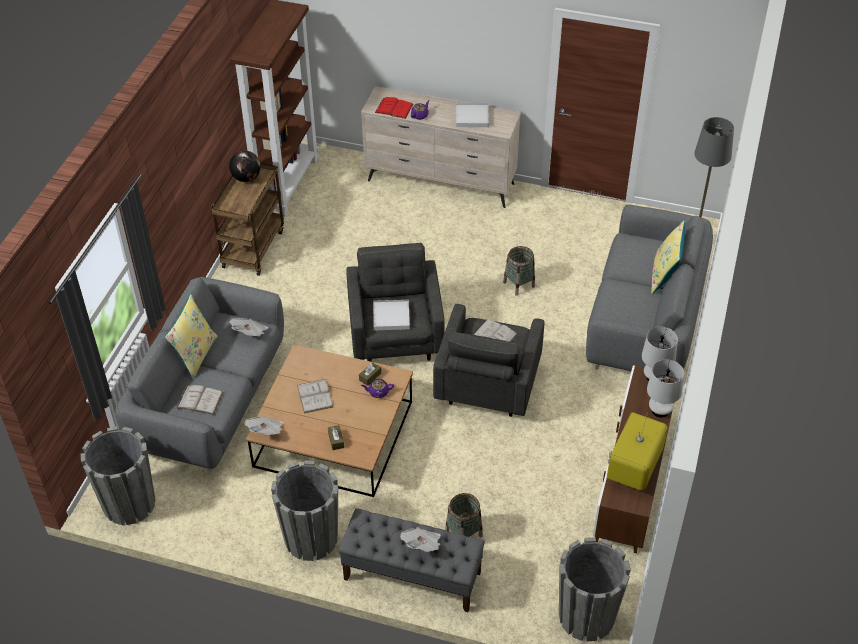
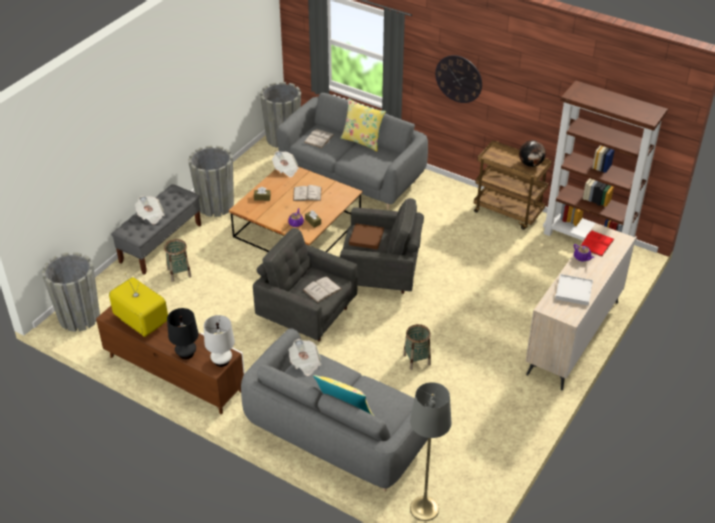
camera: 105 degrees right, 5 degrees down
(172, 191) = (458, 79): none -> wall clock
(250, 333) = (373, 165): newspaper -> newspaper (305, 363)
(391, 316) = (366, 238): white tray -> brown tray
(660, 410) = (186, 354): white table lamp -> black table lamp

